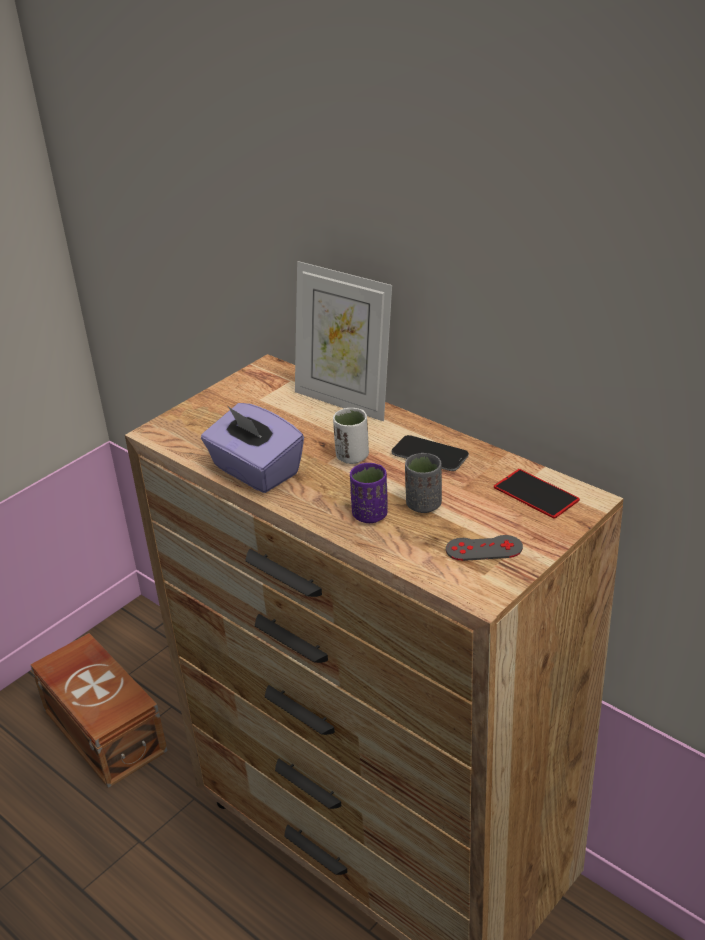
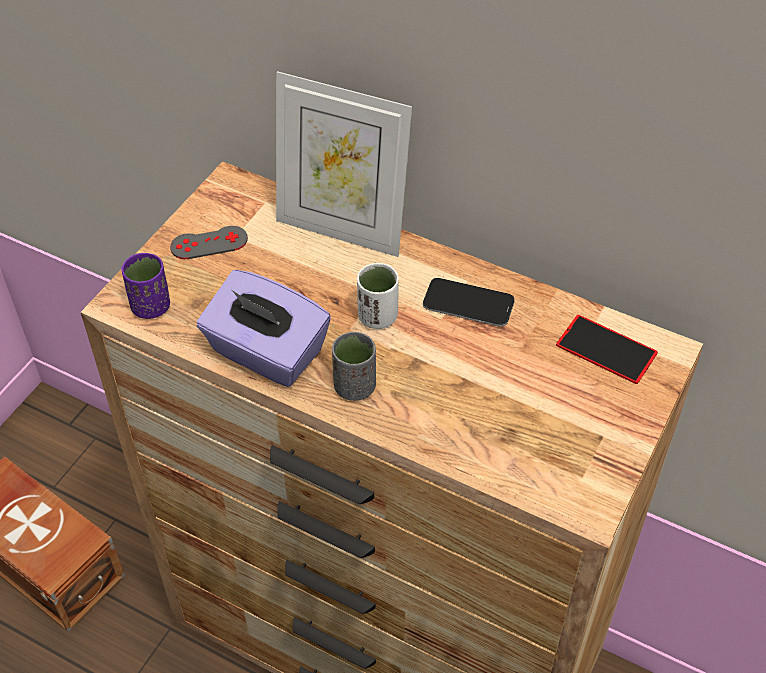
camera: 15 degrees left, 15 degrees up
(370, 515) = (425, 405): purple cup -> purple cup (151, 307)
(424, 505) = (483, 381): grey cup -> grey cup (355, 386)
(484, 548) = (571, 439): grey game controller -> grey game controller (209, 243)

